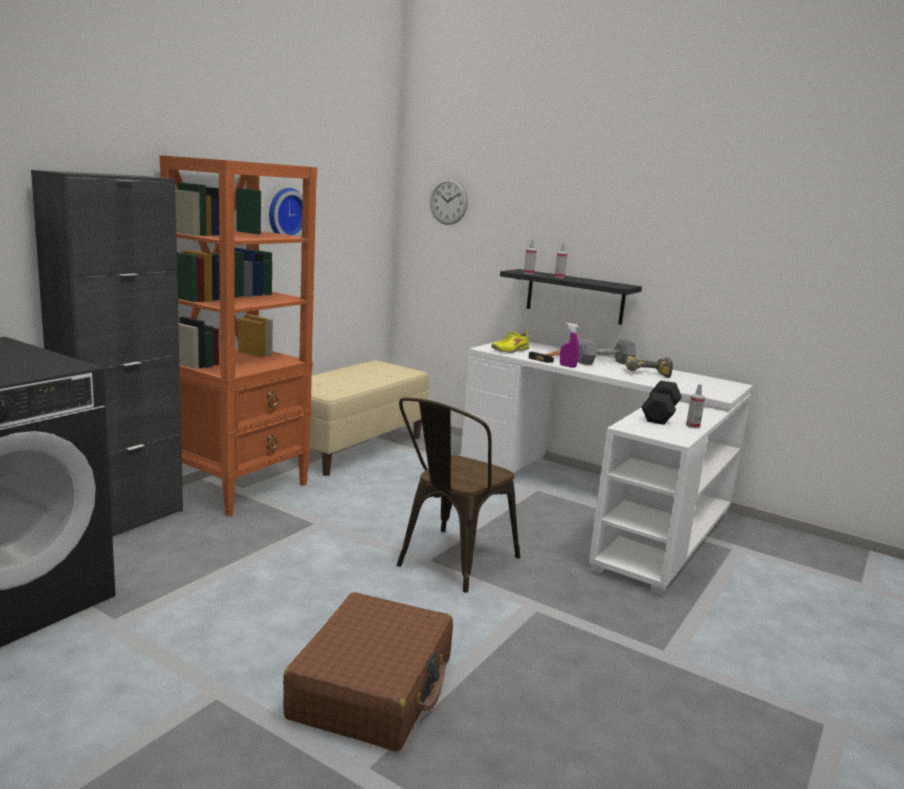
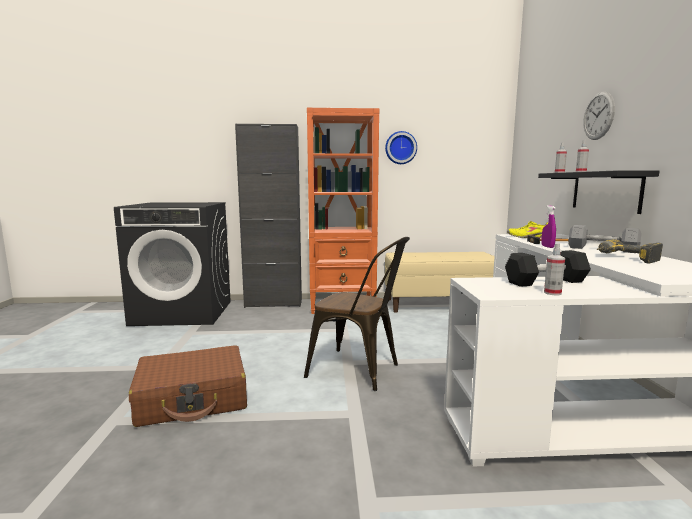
camera: 55 degrees right, 5 degrees down
(448, 201) = (535, 129): wall clock -> wall clock (598, 116)
(451, 563) = (360, 371): brown chair -> brown chair turned 150 degrees counterclockwise

